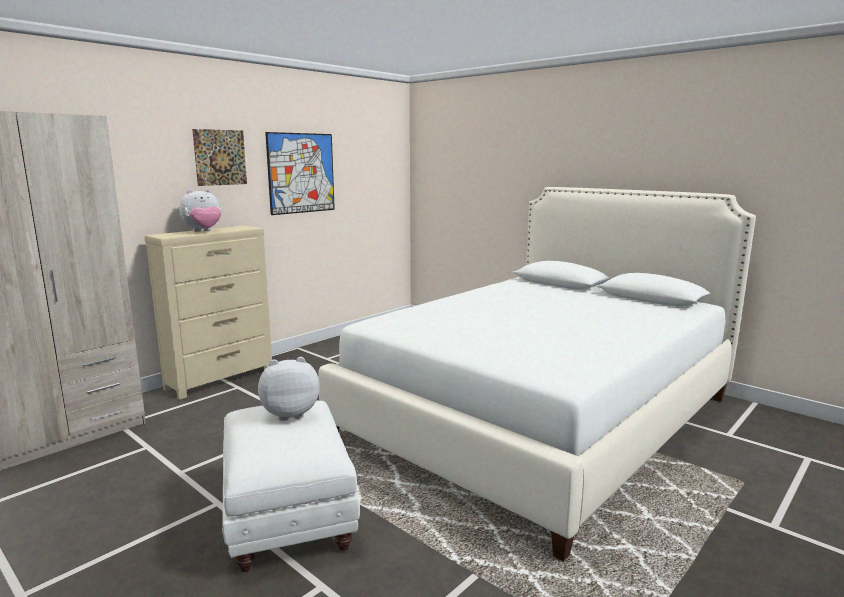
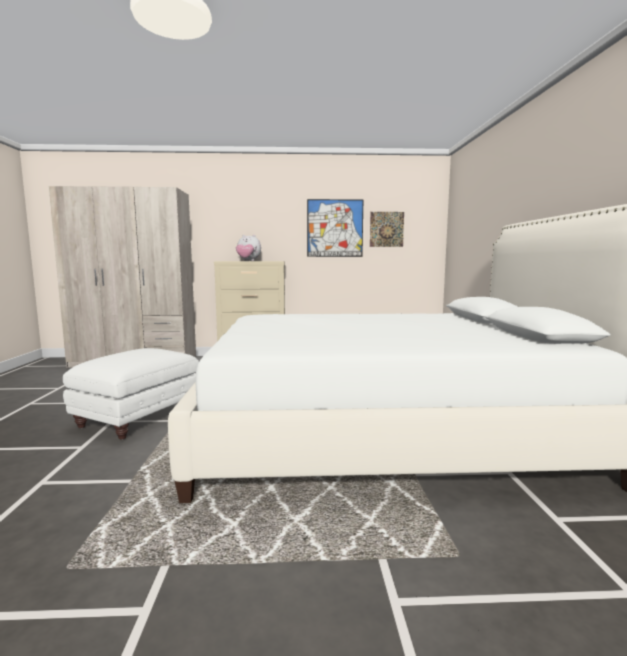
camera: 45 degrees right, 5 degrees down
(220, 157) = (272, 216): picture -> picture (386, 229)
(290, 414) = (150, 352): plush toy -> none

